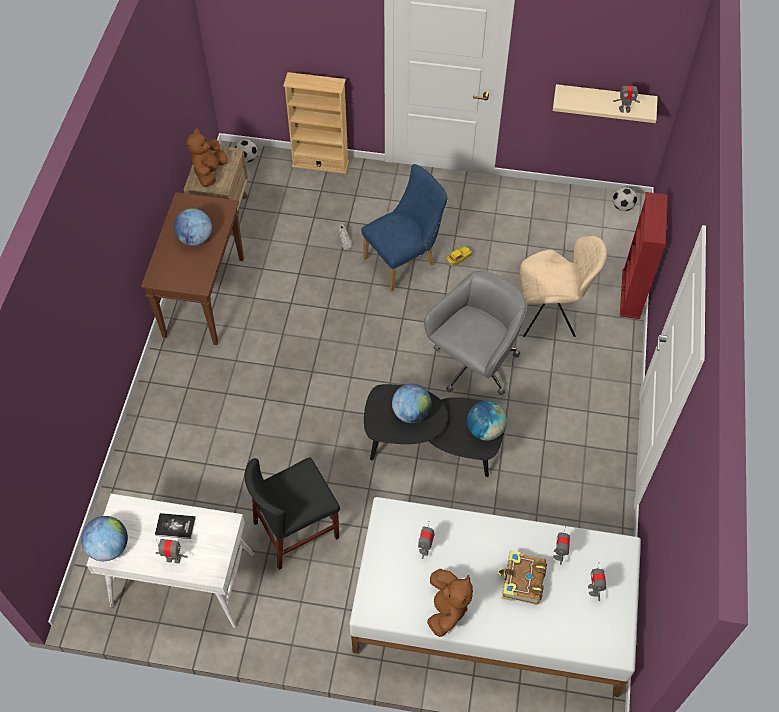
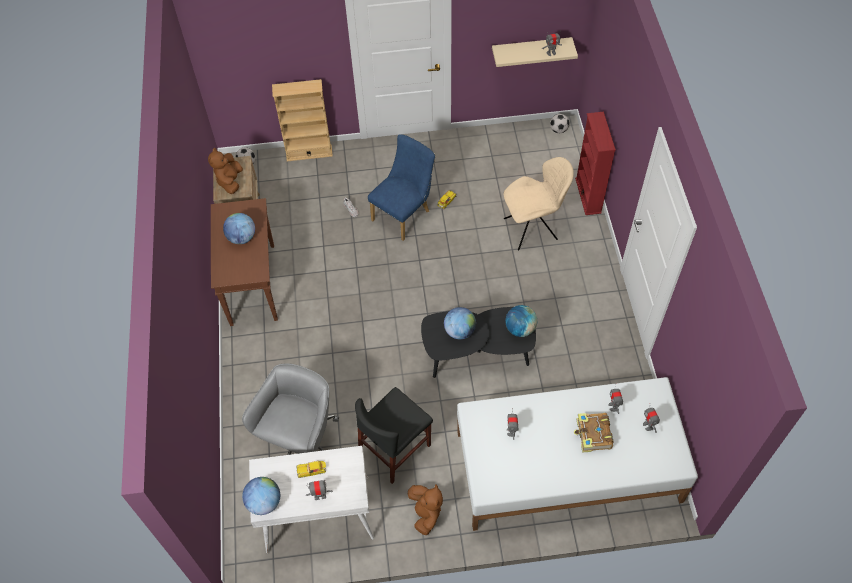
camera: 15 degrees left, 0 degrees up
(175, 526) = (312, 470): book -> toy car
(446, 609) = (544, 472): brown plush toy -> brown plush toy (425, 513)
(473, 365) = (487, 282): grey office chair -> grey office chair (301, 439)

